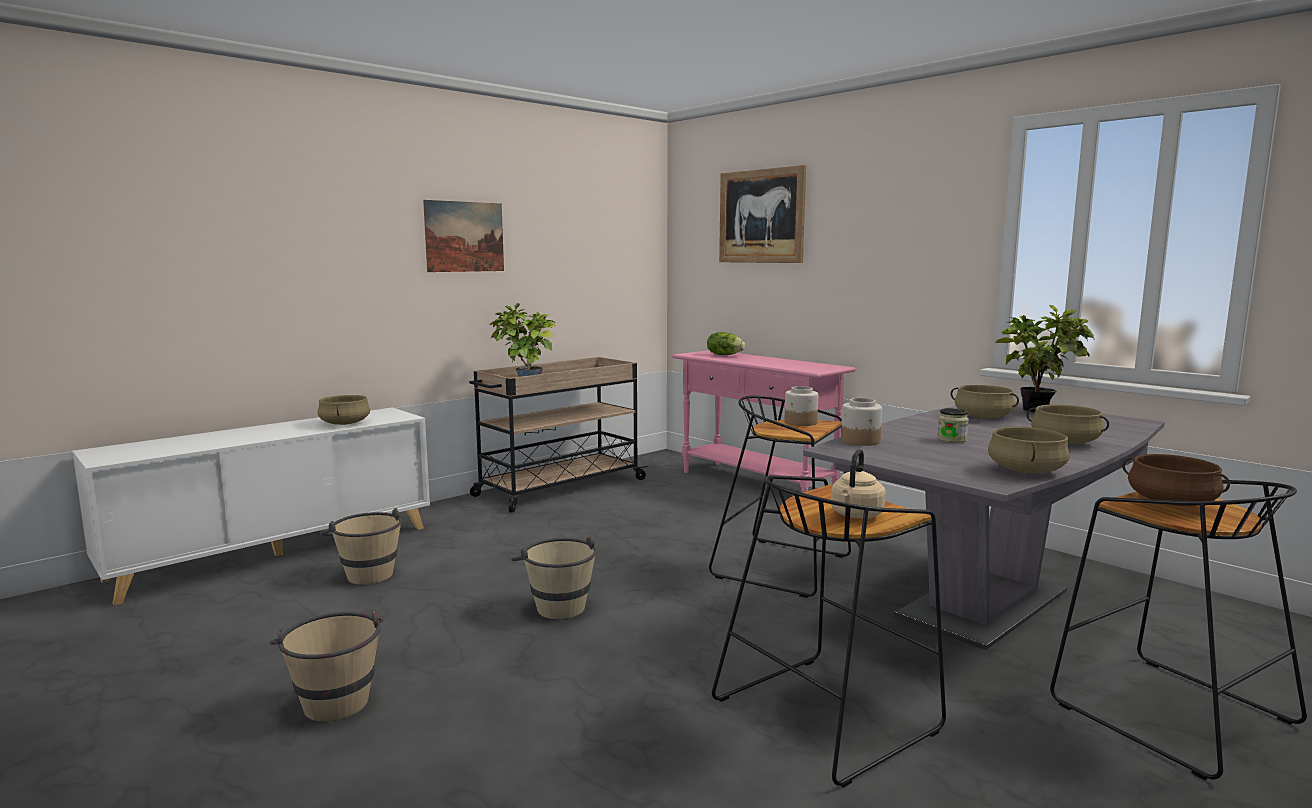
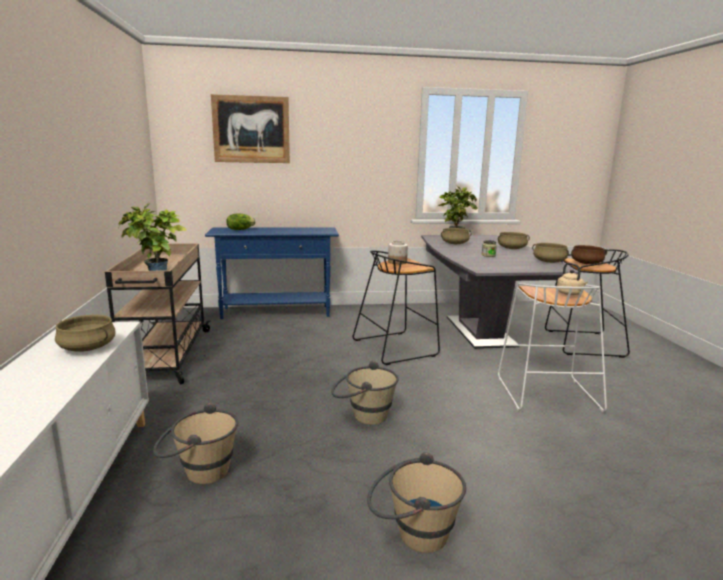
camera: 55 degrees left, 5 degrees up
(464, 236) = (74, 140): picture -> none
(756, 483) = (276, 312): pink console table -> blue console table
(826, 713) = (545, 393): black stool -> white stool
(861, 441) = (473, 263): jar -> none

